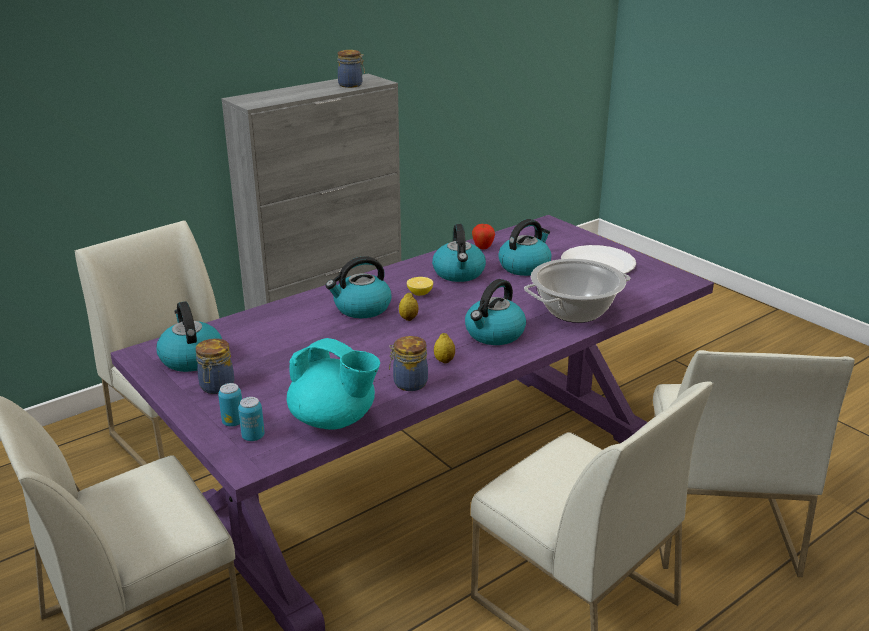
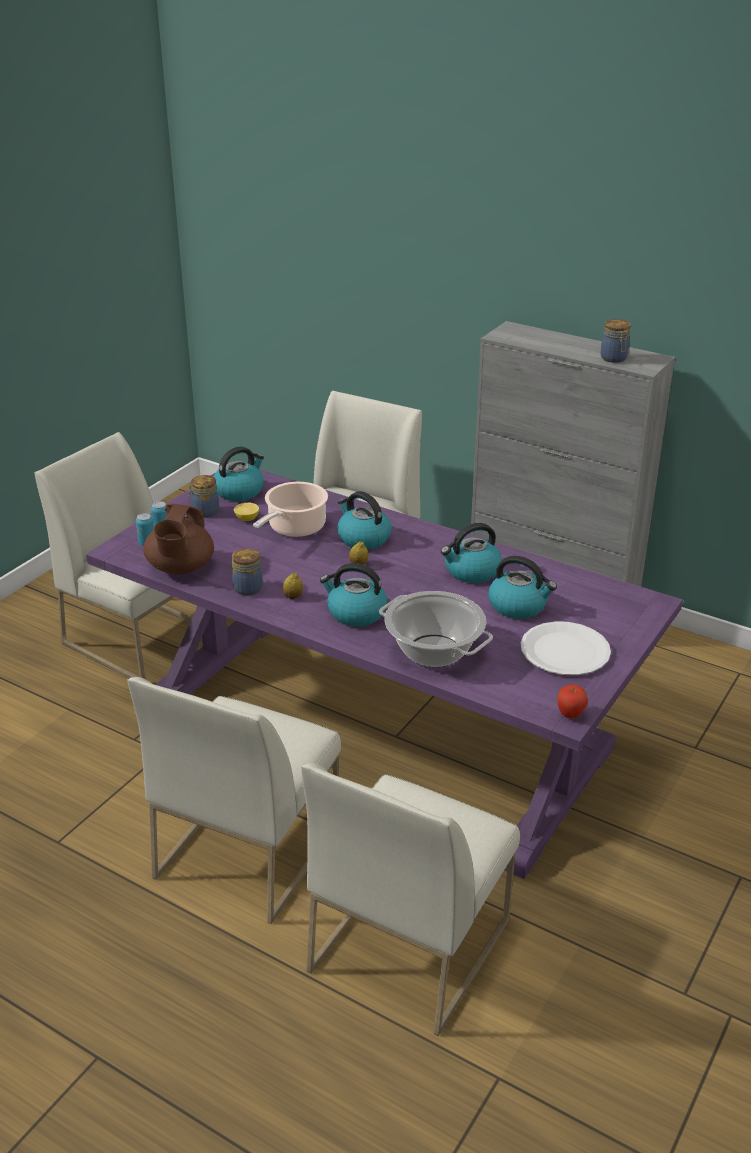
camera: 70 degrees right, 5 degrees up
(307, 339) = (295, 528): none -> cooking pot
(334, 420) = (180, 568): turquoise teapot -> brown teapot
(420, 294) = (411, 560): lemon -> lemon (247, 519)
(483, 248) = (545, 573): apple -> apple (570, 715)
(716, 522) = (409, 943): white chair -> white chair turned 45 degrees counterclockwise

